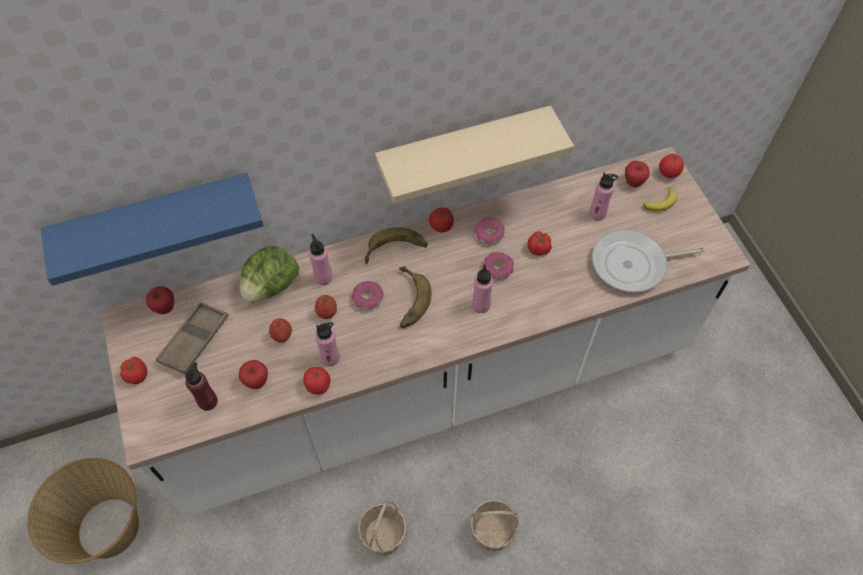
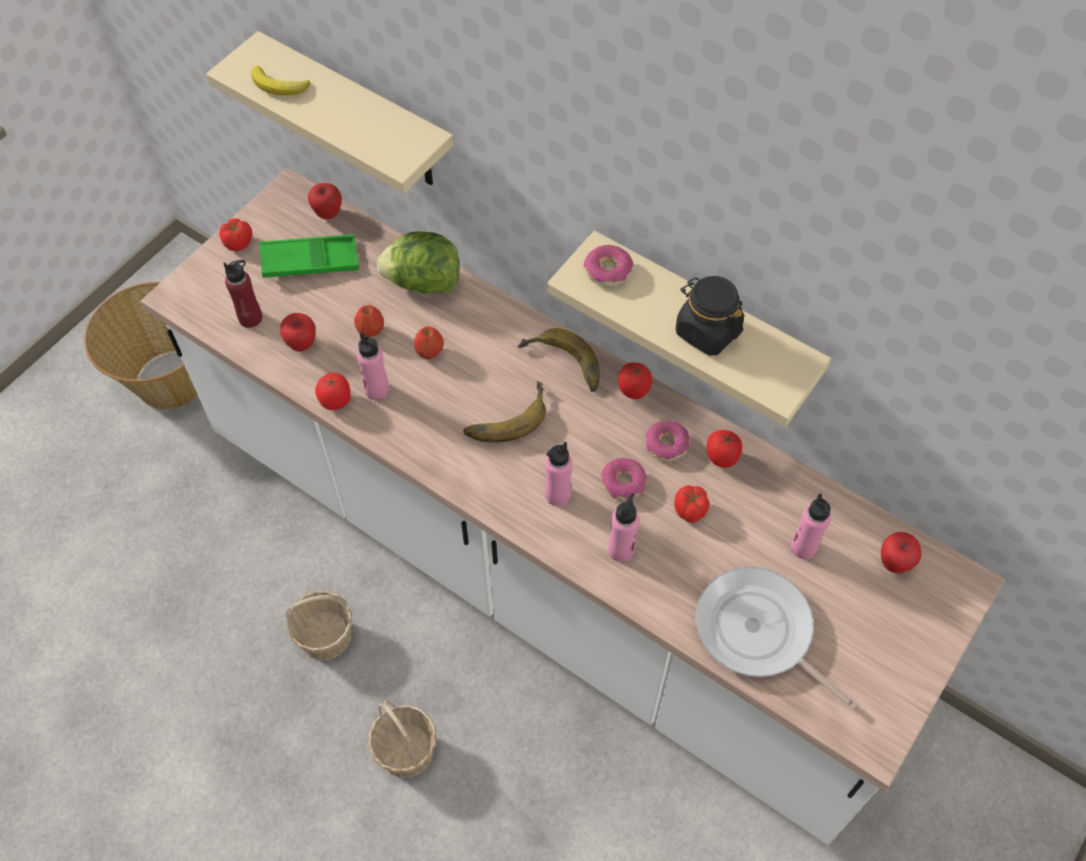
camera: 55 degrees right, 0 degrees up
(156, 220) = (358, 114): blue shelf -> beige shelf
(194, 340) = (310, 261): brown tray -> green tray
(323, 277) = (471, 320): pink bottle -> pink bottle (621, 550)
(367, 298) = (478, 378): donut -> donut (608, 271)
(491, 145) = (707, 331): none -> black jar
(661, 202) = (892, 615): banana -> banana (279, 86)
(668, 173) = (950, 598): tomato -> tomato (721, 457)

